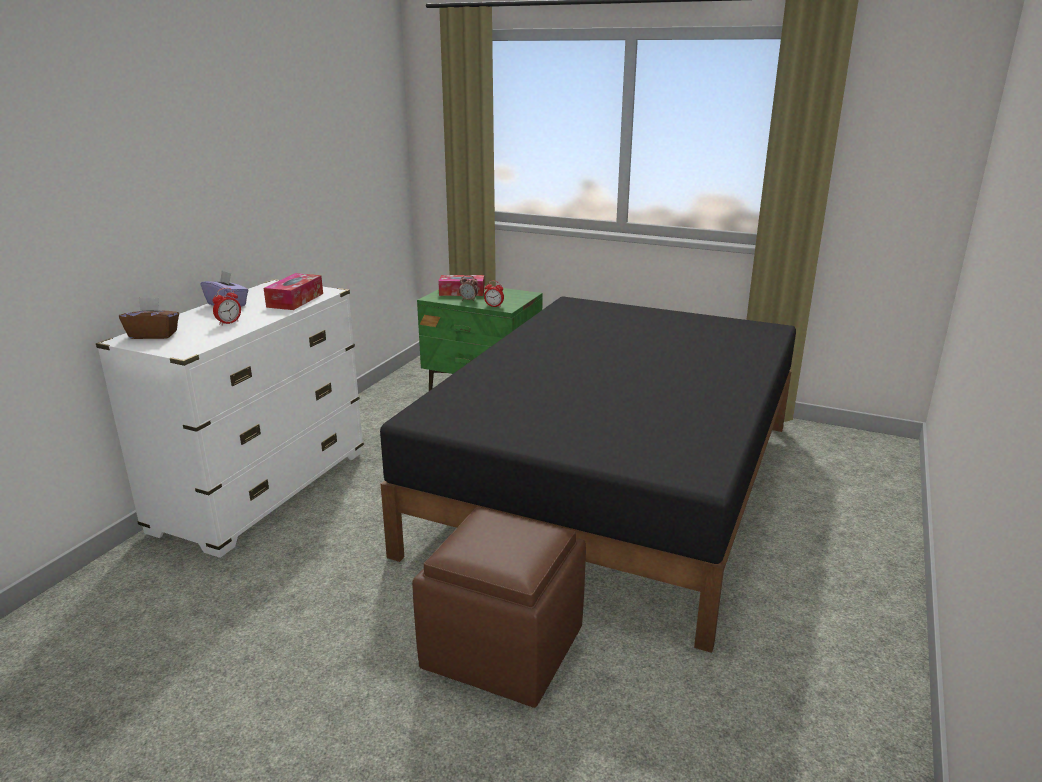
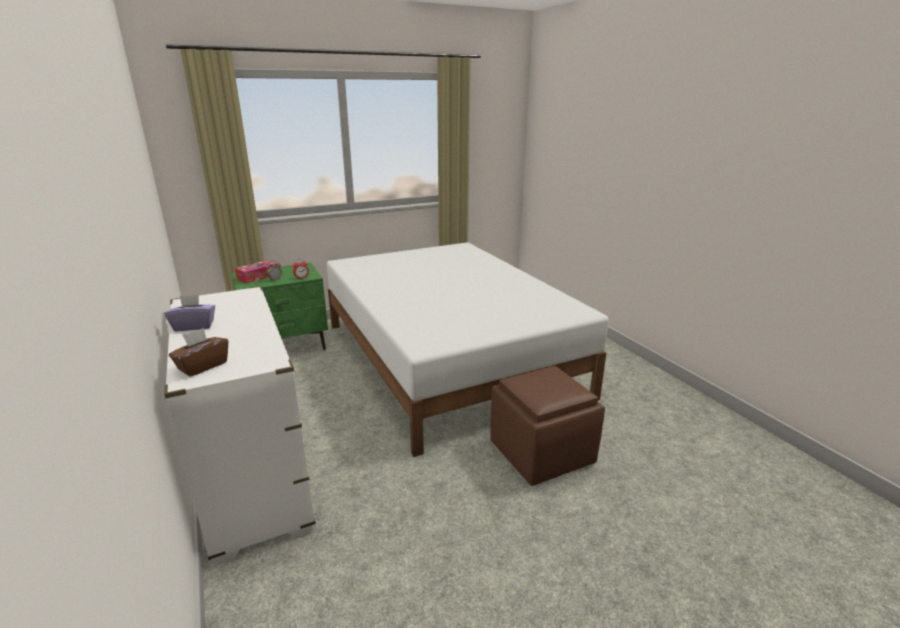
camera: 50 degrees left, 0 degrees up
(229, 323) = (240, 334): alarm clock -> none
(295, 300) = (243, 304): tissue box -> none
(614, 484) = (448, 358): black bed -> white bed

